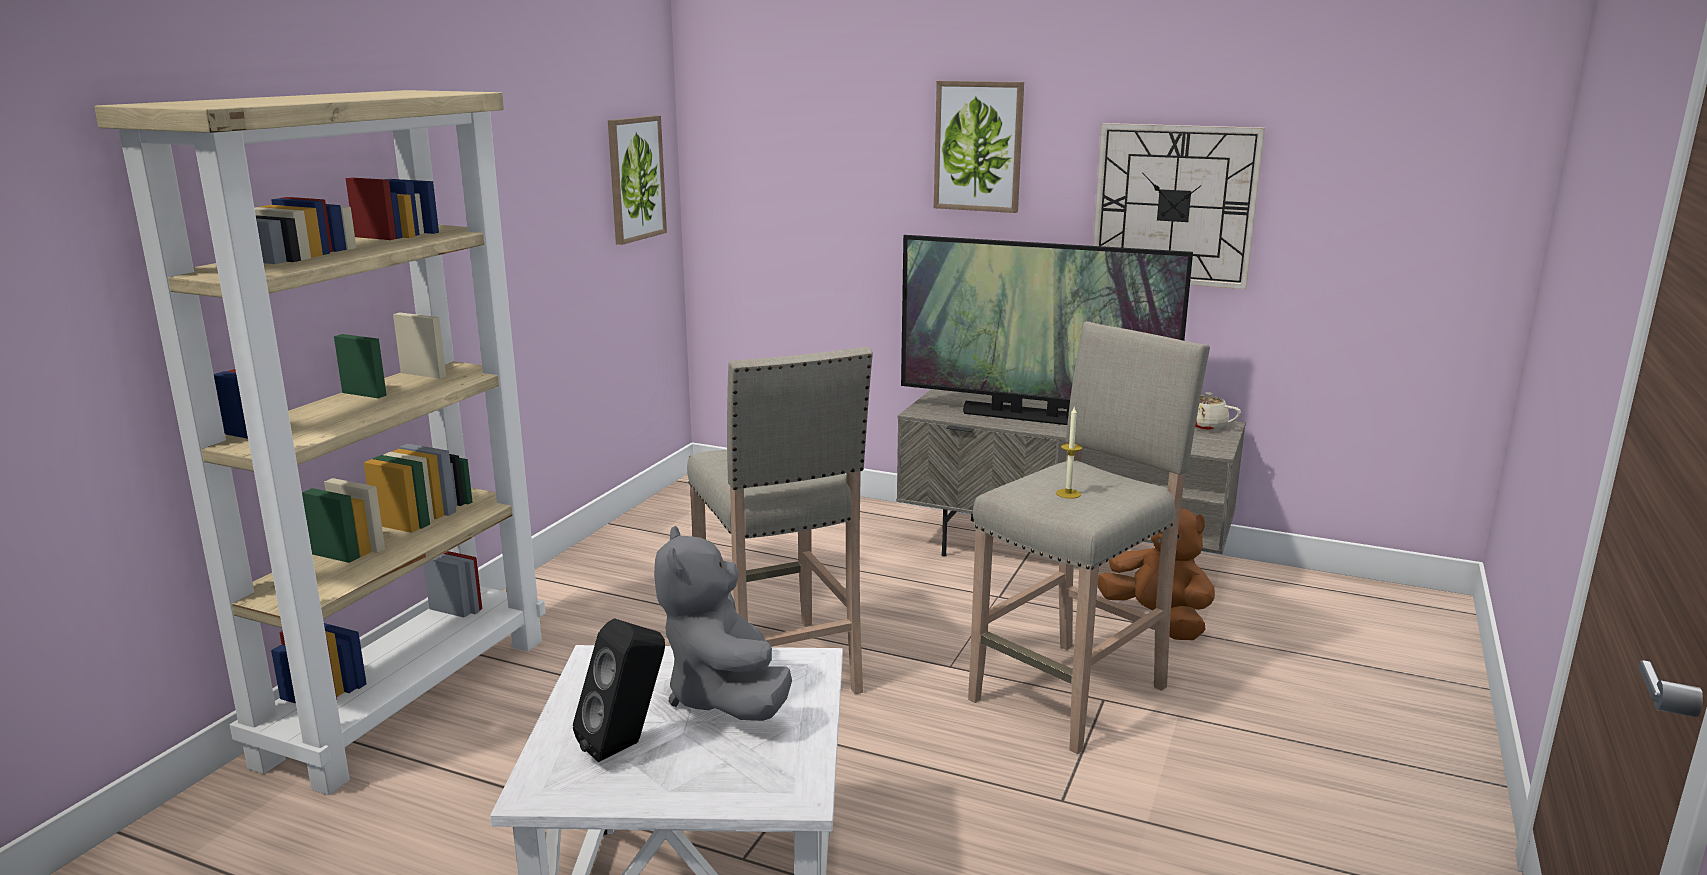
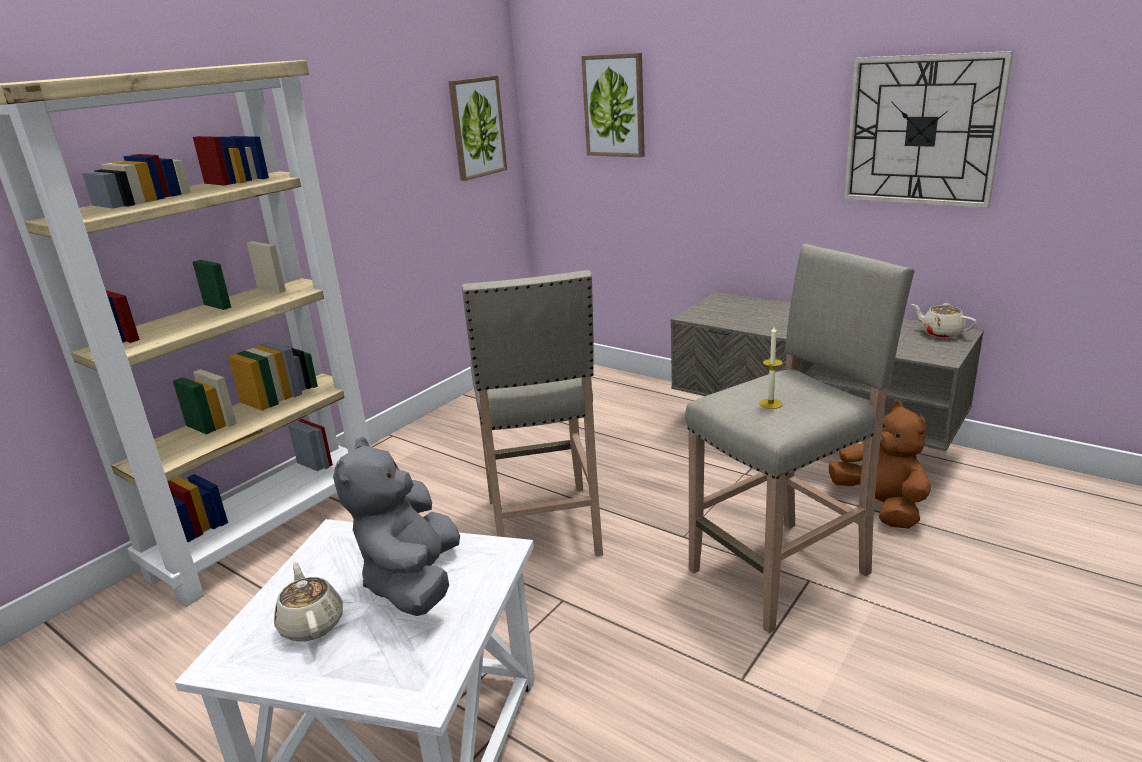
camera: 15 degrees right, 5 degrees up
(626, 746) = (311, 624): black speaker -> beige teapot
(978, 146) = (747, 86): picture -> picture (614, 106)
(1033, 416) = (786, 322): television -> none

